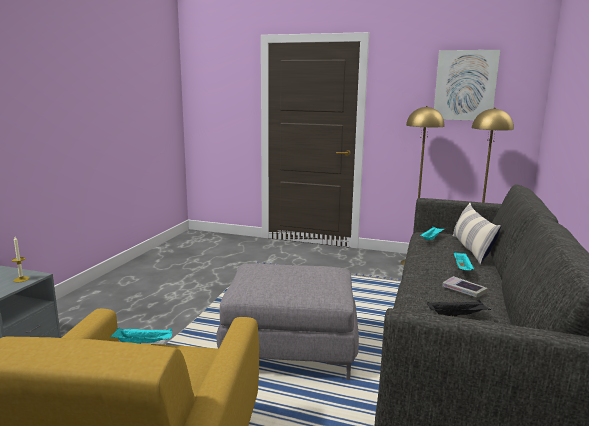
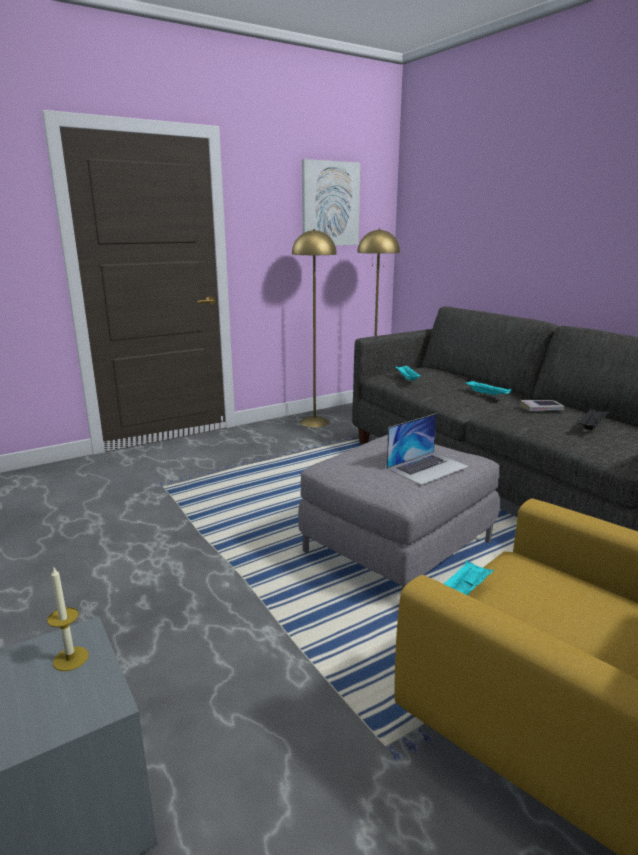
camera: 50 degrees left, 5 degrees up
(287, 288) = (427, 467): none -> laptop
(471, 249) = (449, 378): pillow -> none

